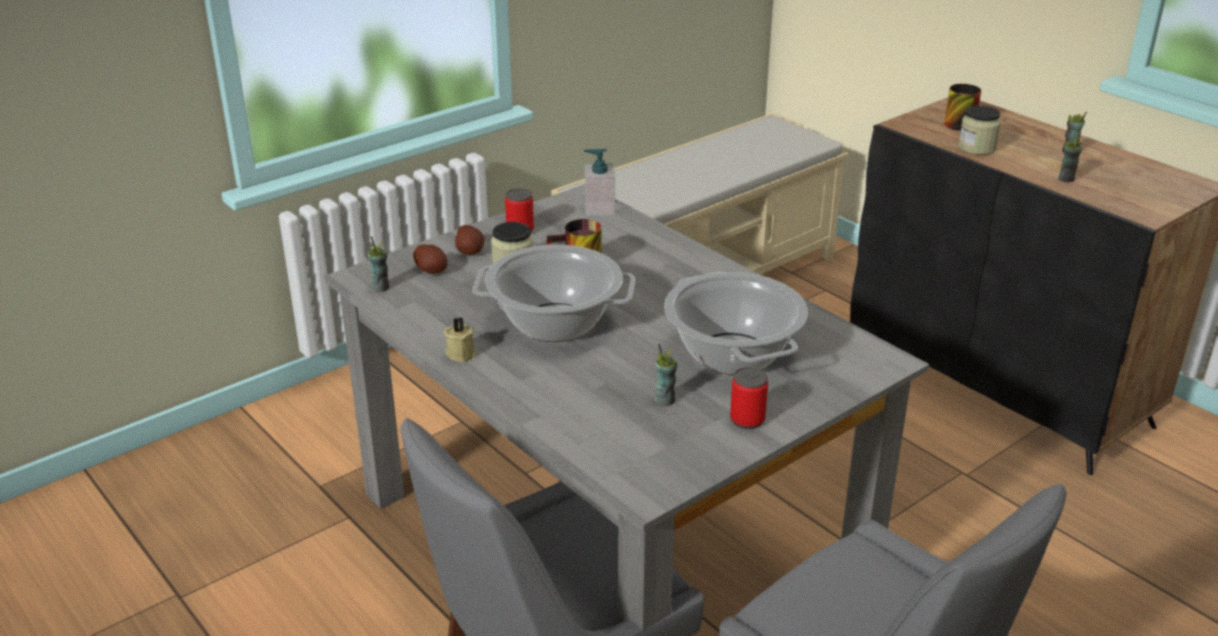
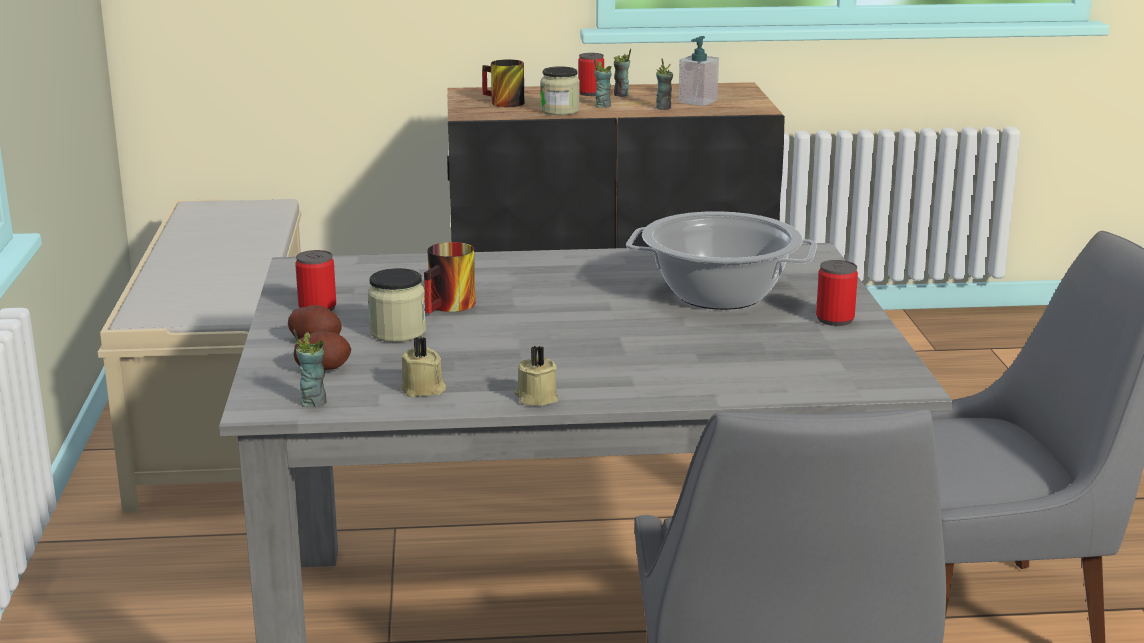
camera: 55 degrees left, 10 degrees down
(434, 312) = (423, 390): none -> beige candle
(554, 323) = (546, 343): cooking pot -> none
(599, 209) = (343, 266): soap dispenser -> soap dispenser (697, 101)
(665, 400) = (760, 338): cup -> cup (602, 106)
(1049, 141) = (591, 93): none -> can

